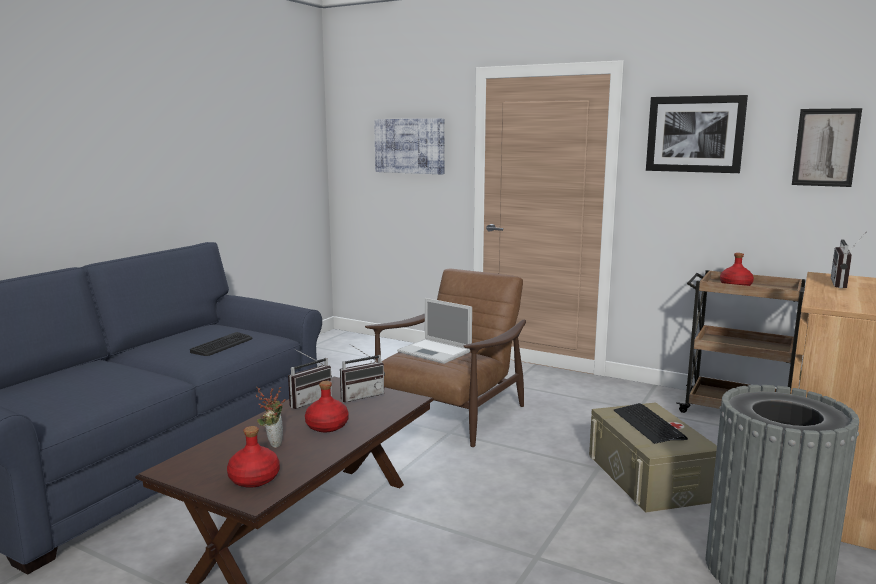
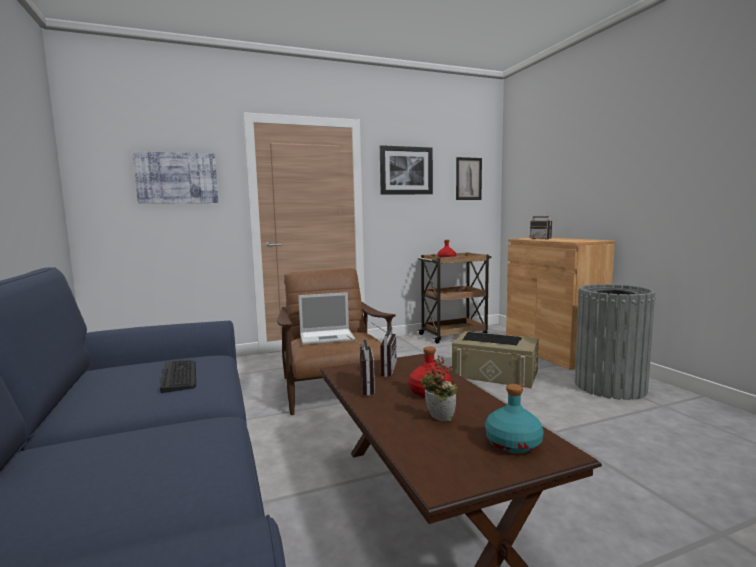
camera: 50 degrees left, 5 degrees down
(254, 479) = (513, 443): red bottle -> turquoise bottle

